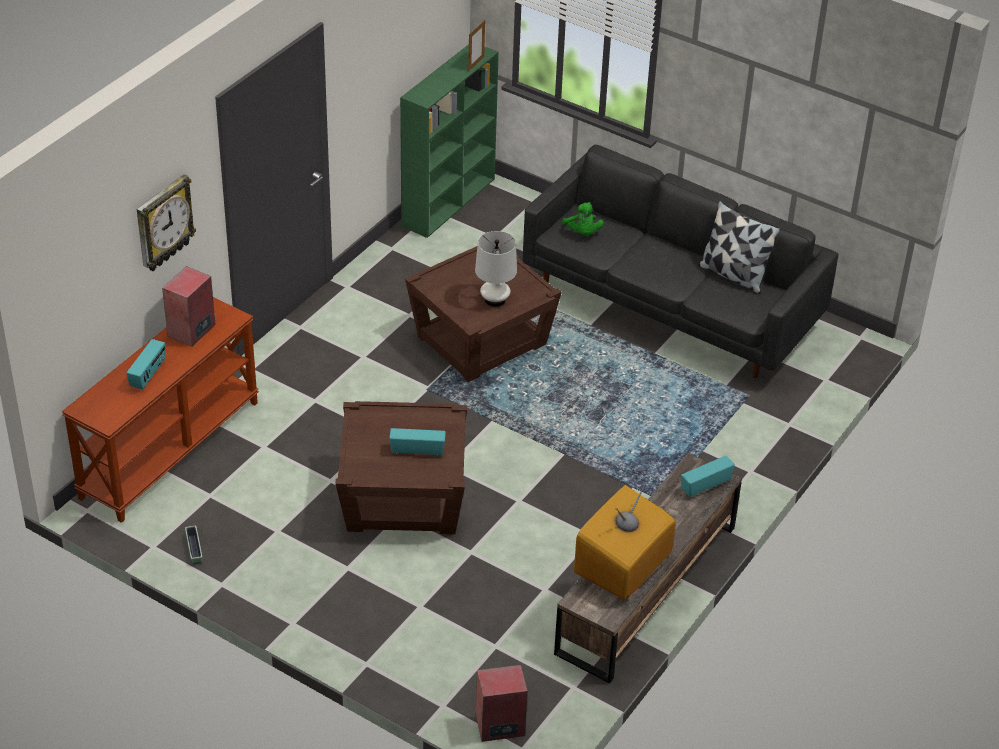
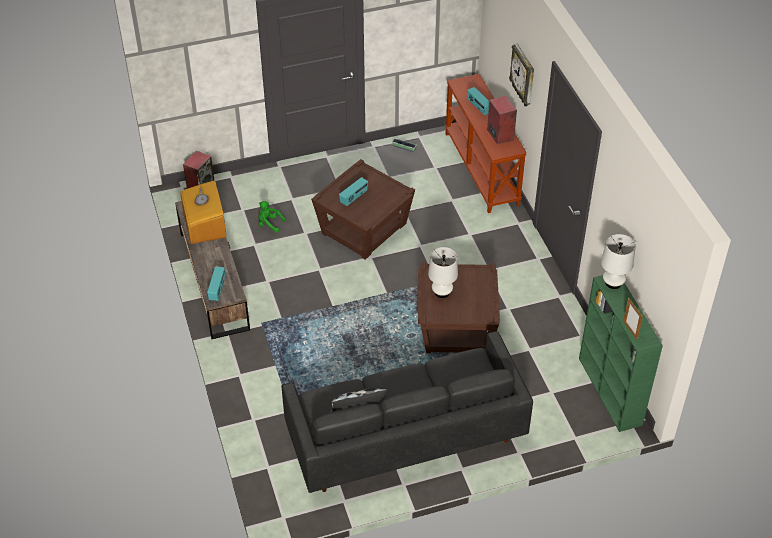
camera: 130 degrees right, 5 degrees up
(421, 94) = (613, 283): none -> white table lamp
(582, 233) = (467, 370): green plush toy -> green plush toy (269, 224)

